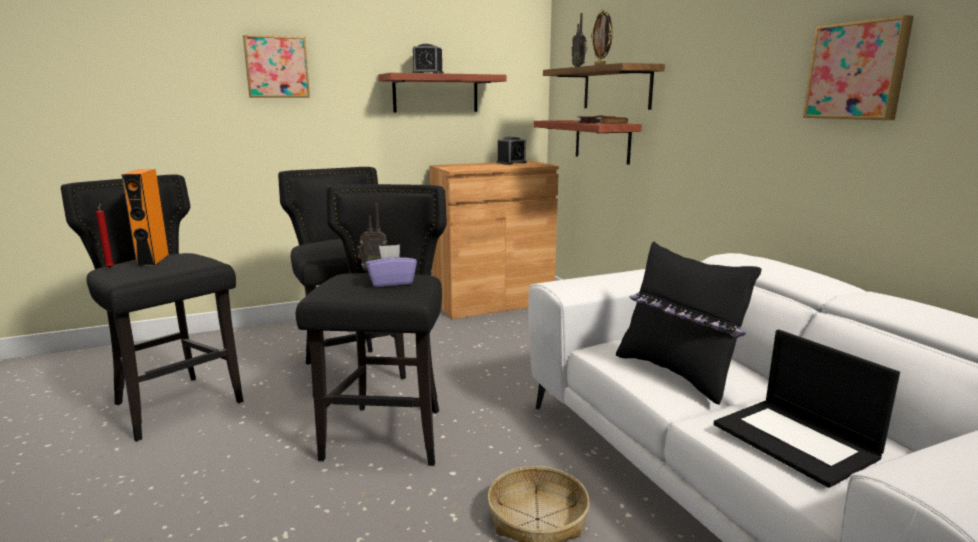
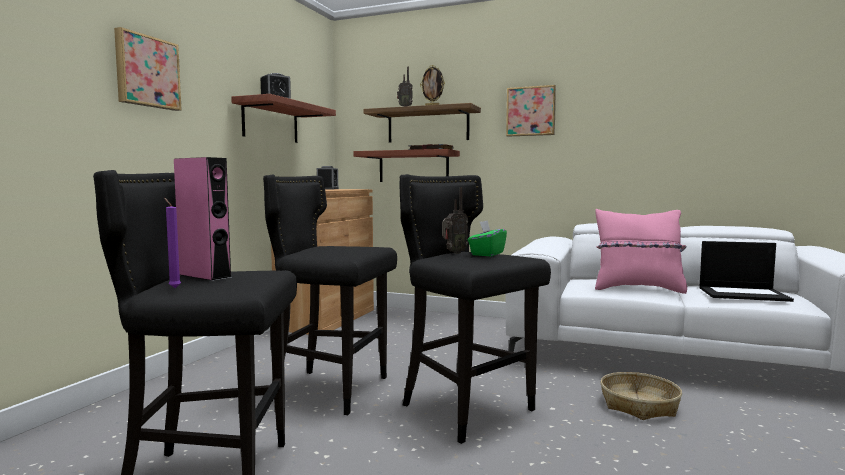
camera: 45 degrees left, 10 degrees down
(110, 267) = (174, 288): red candle -> purple candle
(153, 260) = (205, 276): orange speaker -> pink speaker
(391, 282) = (487, 254): purple tissue box -> green tissue box
(677, 373) = (637, 289): black pillow -> pink pillow
(857, 71) = (637, 111): picture -> picture (531, 111)

